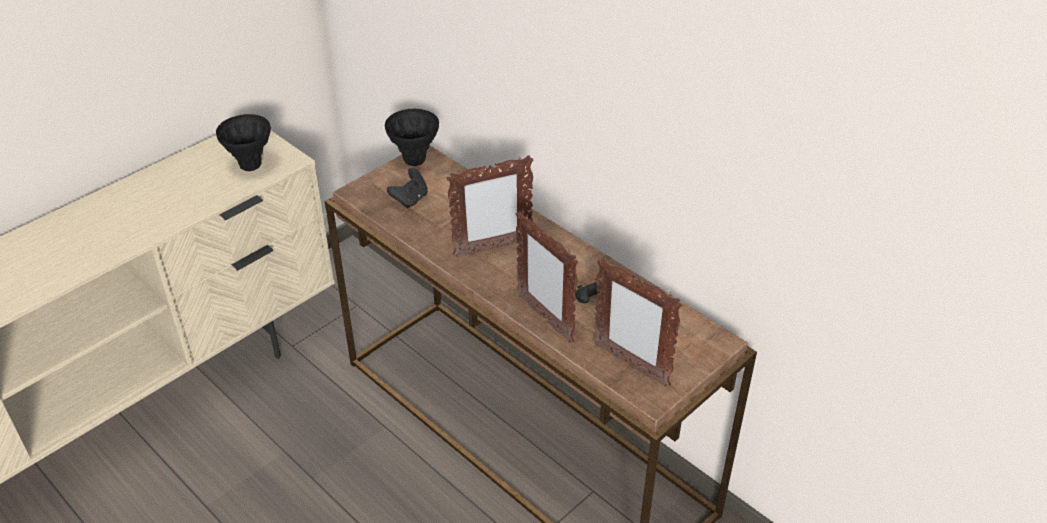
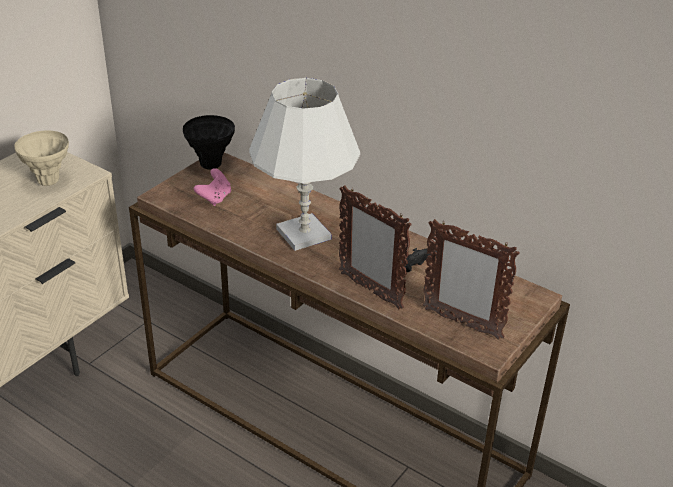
camera: 10 degrees left, 5 degrees down
(250, 165) = (48, 181): black vase -> beige vase
(410, 199) = (215, 198): black game controller -> pink game controller
(492, 248) = (304, 234): picture frame -> white table lamp

